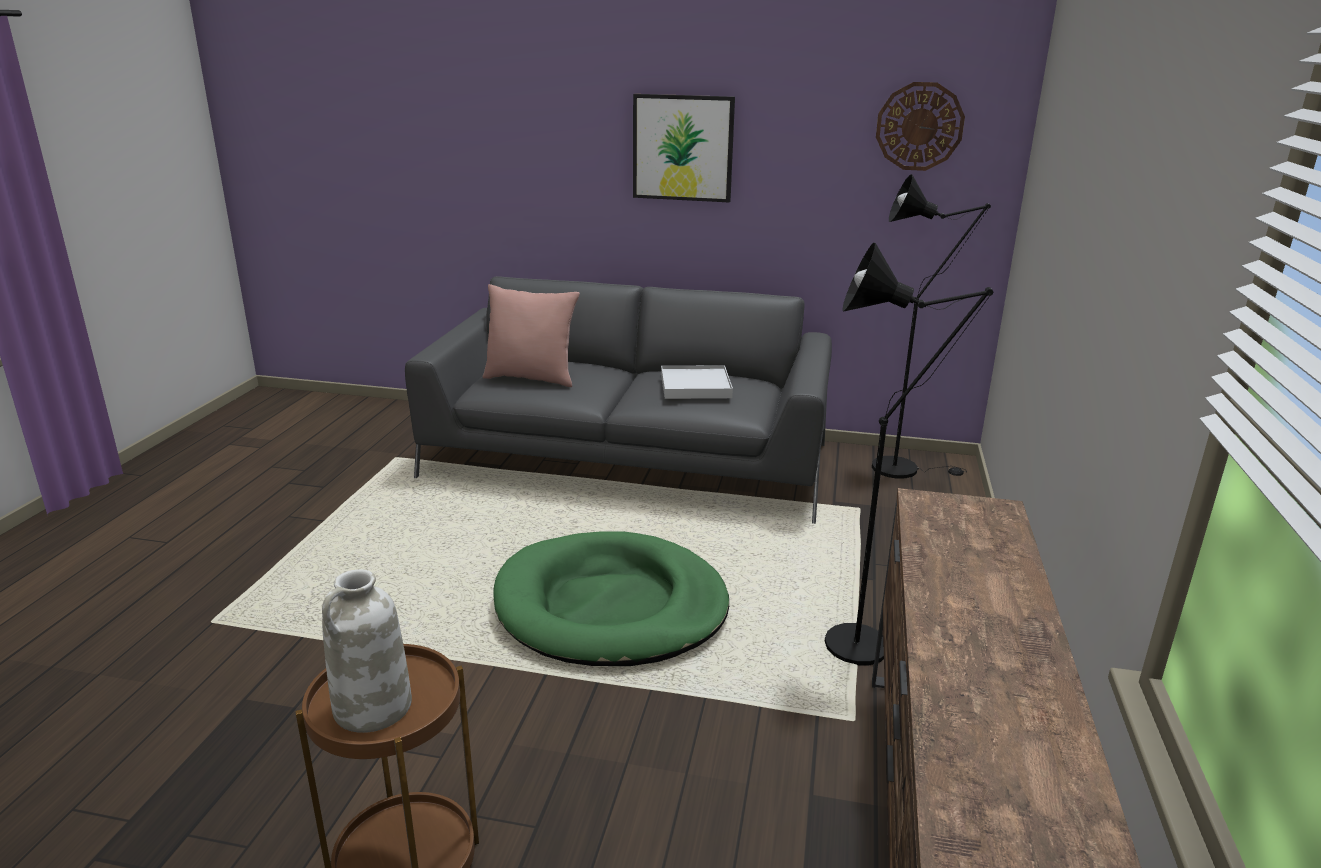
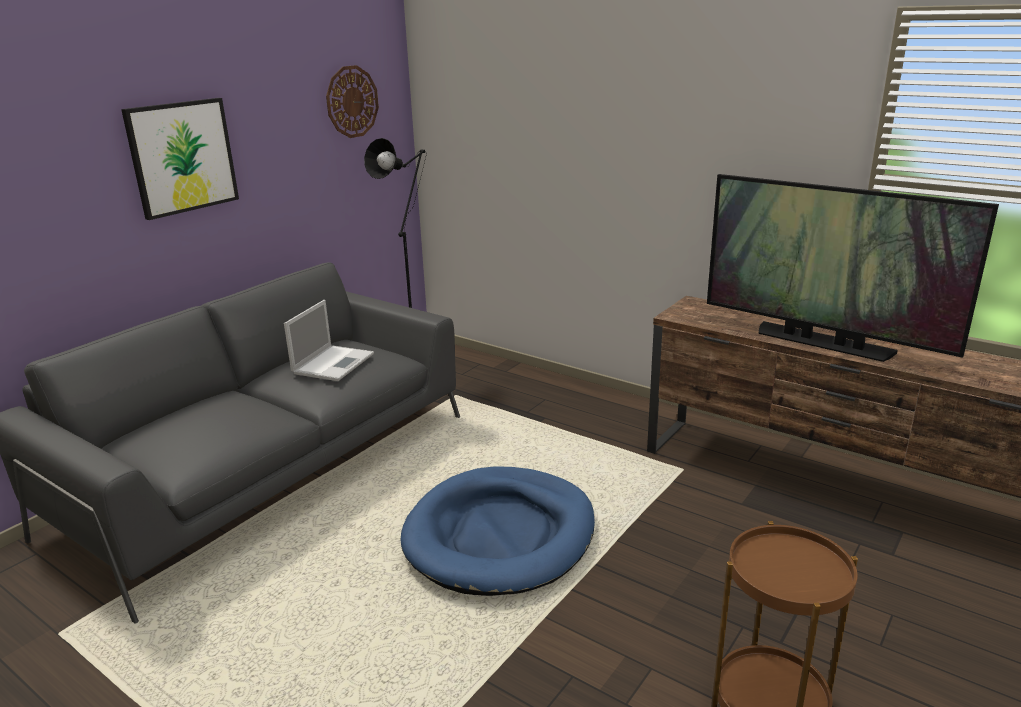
camera: 65 degrees left, 0 degrees up
(372, 708) = (802, 574): white vase -> none
(531, 378) = (200, 435): pink pillow -> none
(611, 606) = (500, 535): green dog bed -> blue dog bed
(695, 386) = (334, 363): white tray -> laptop
(869, 645) = (614, 441): black floor lamp -> none
(957, 635) = (822, 342): none -> television

